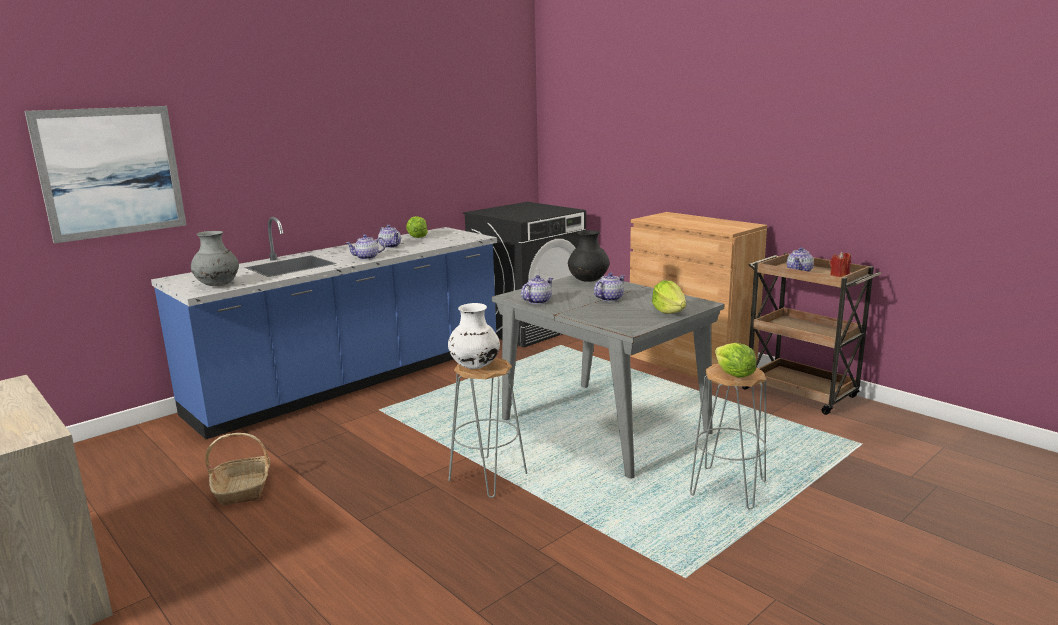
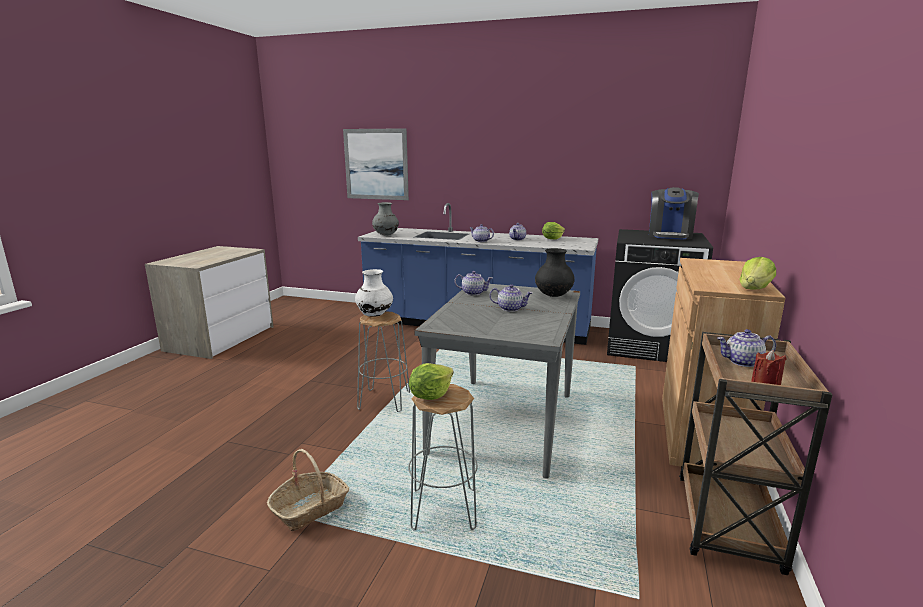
camera: 60 degrees right, 0 degrees up
(243, 488) = (326, 344): basket -> basket (310, 508)
(523, 208) = (670, 235): none -> coffee machine
(669, 311) = (500, 331): lettuce -> lettuce (755, 289)

